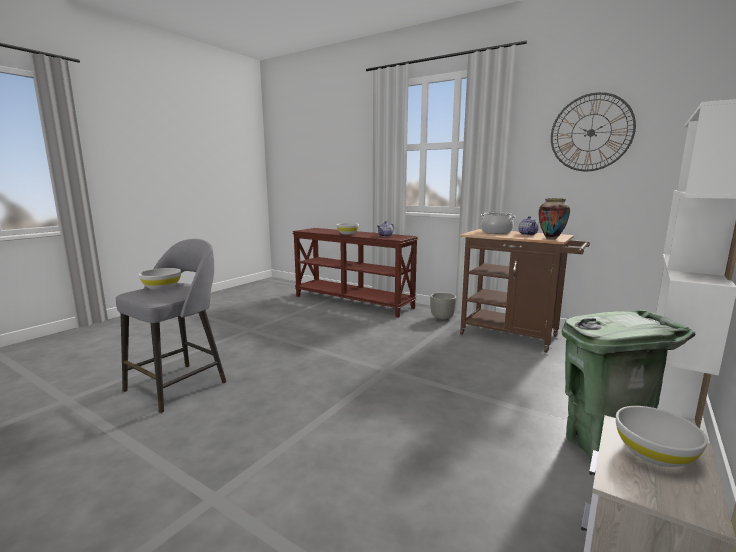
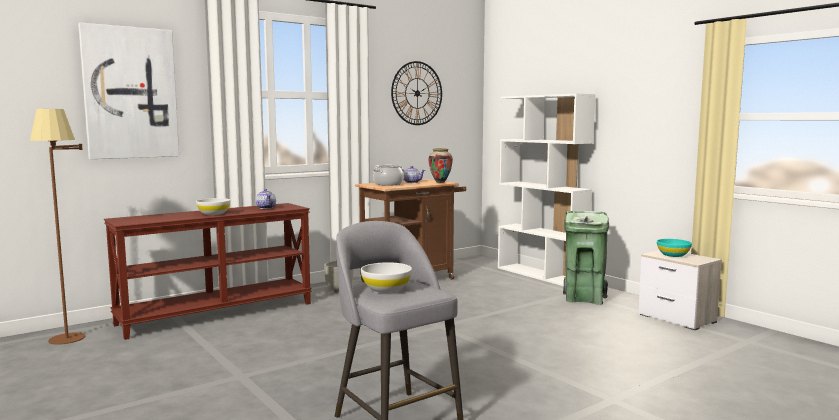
camera: 70 degrees left, 5 degrees down
(287, 290) = (70, 342): none -> brown floor lamp
(339, 152) = (130, 93): none -> picture
(654, 453) = (673, 255): white bowl -> turquoise bowl

